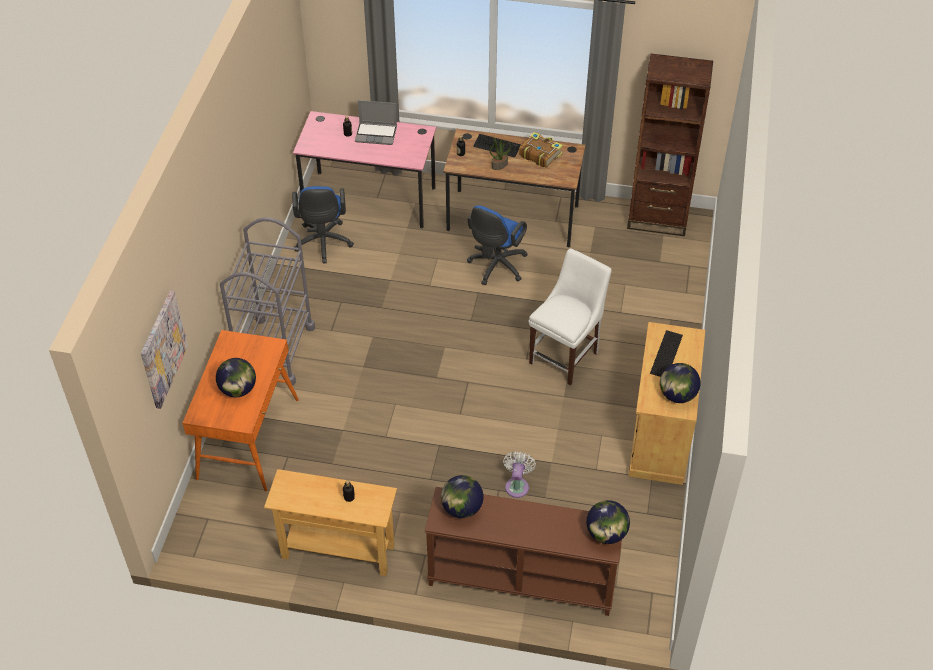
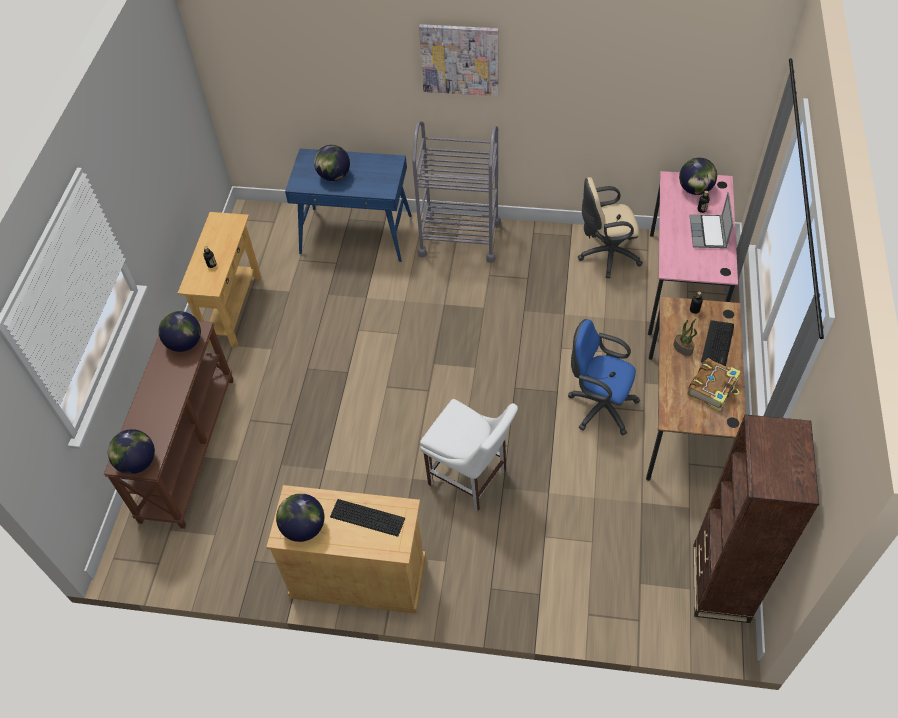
camera: 90 degrees right, 5 degrees up
(162, 349) = (300, 77): picture -> picture (460, 59)
(248, 438) = (356, 234): orange desk -> blue desk
(322, 134) = (695, 190): none -> globe
(323, 244) = (606, 255): blue office chair -> beige office chair
(517, 485) = (296, 440): white fan -> none

